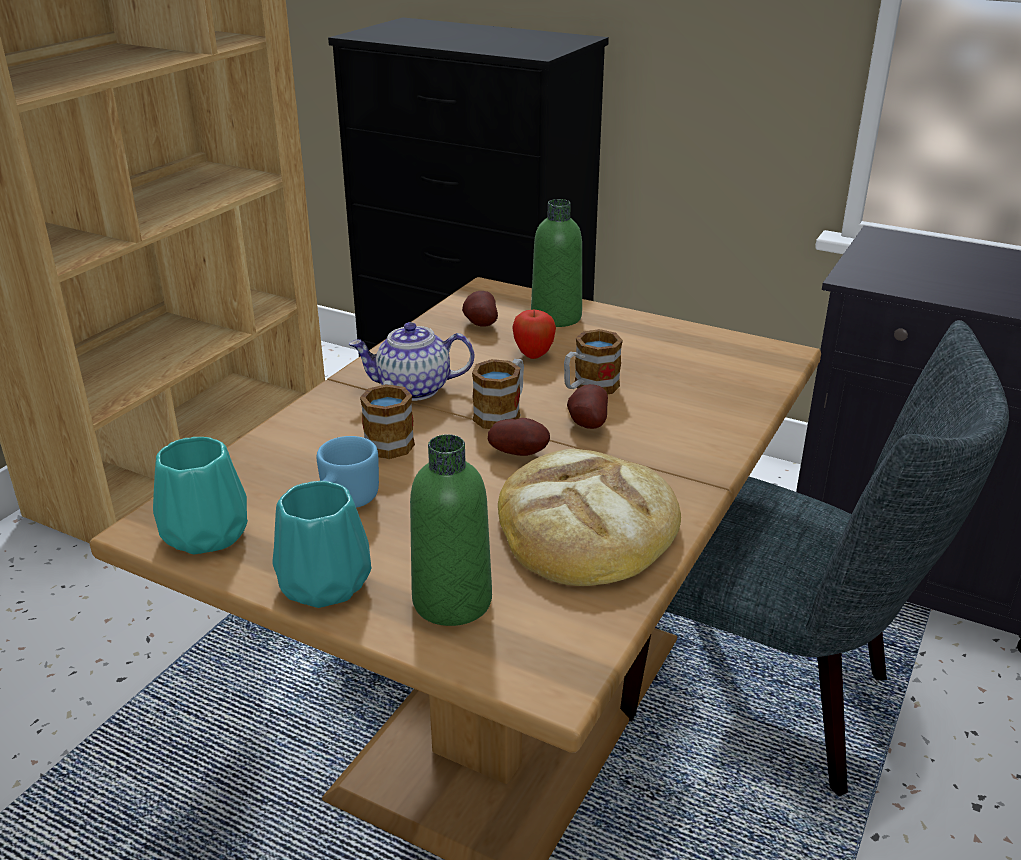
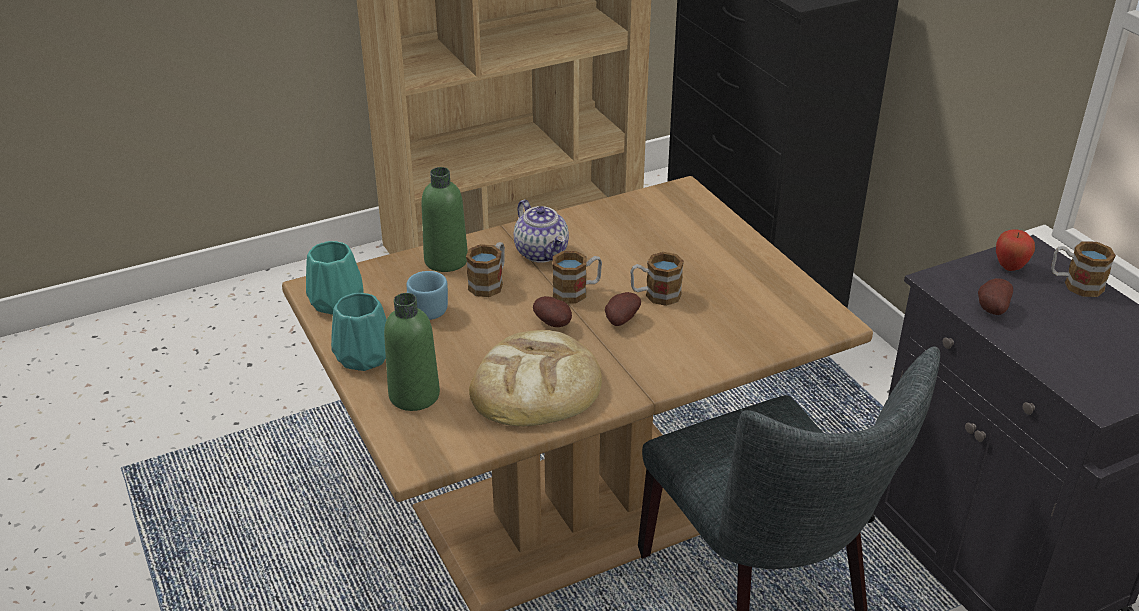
camera: 35 degrees right, 5 degrees up
(413, 389) = (542, 253): teapot -> teapot turned 150 degrees counterclockwise
(479, 324) = (643, 217): potato -> potato (990, 309)
(533, 355) = (649, 256): apple -> apple (1010, 267)
(556, 317) = (703, 230): green bottle -> green bottle (446, 260)
(951, 249) = (1075, 284): none -> mug

